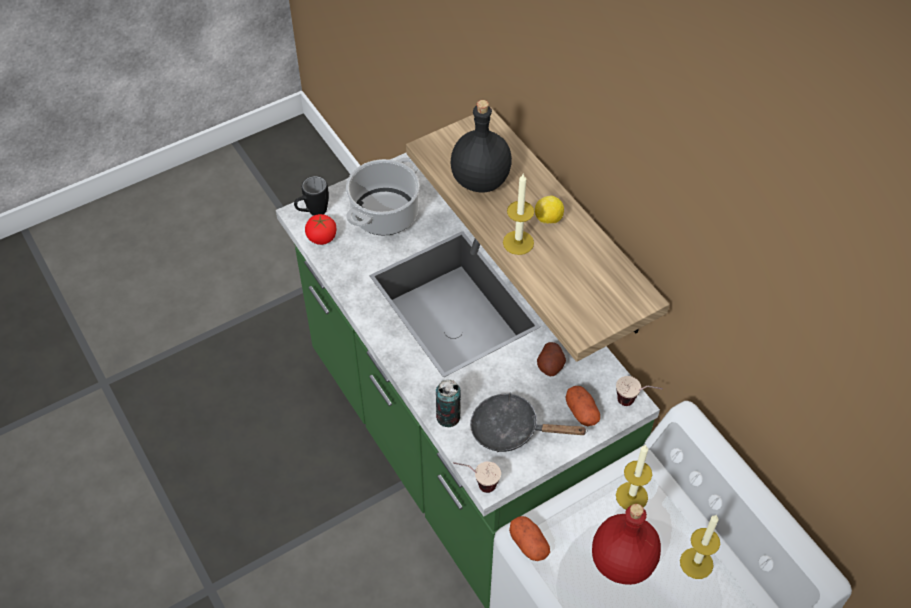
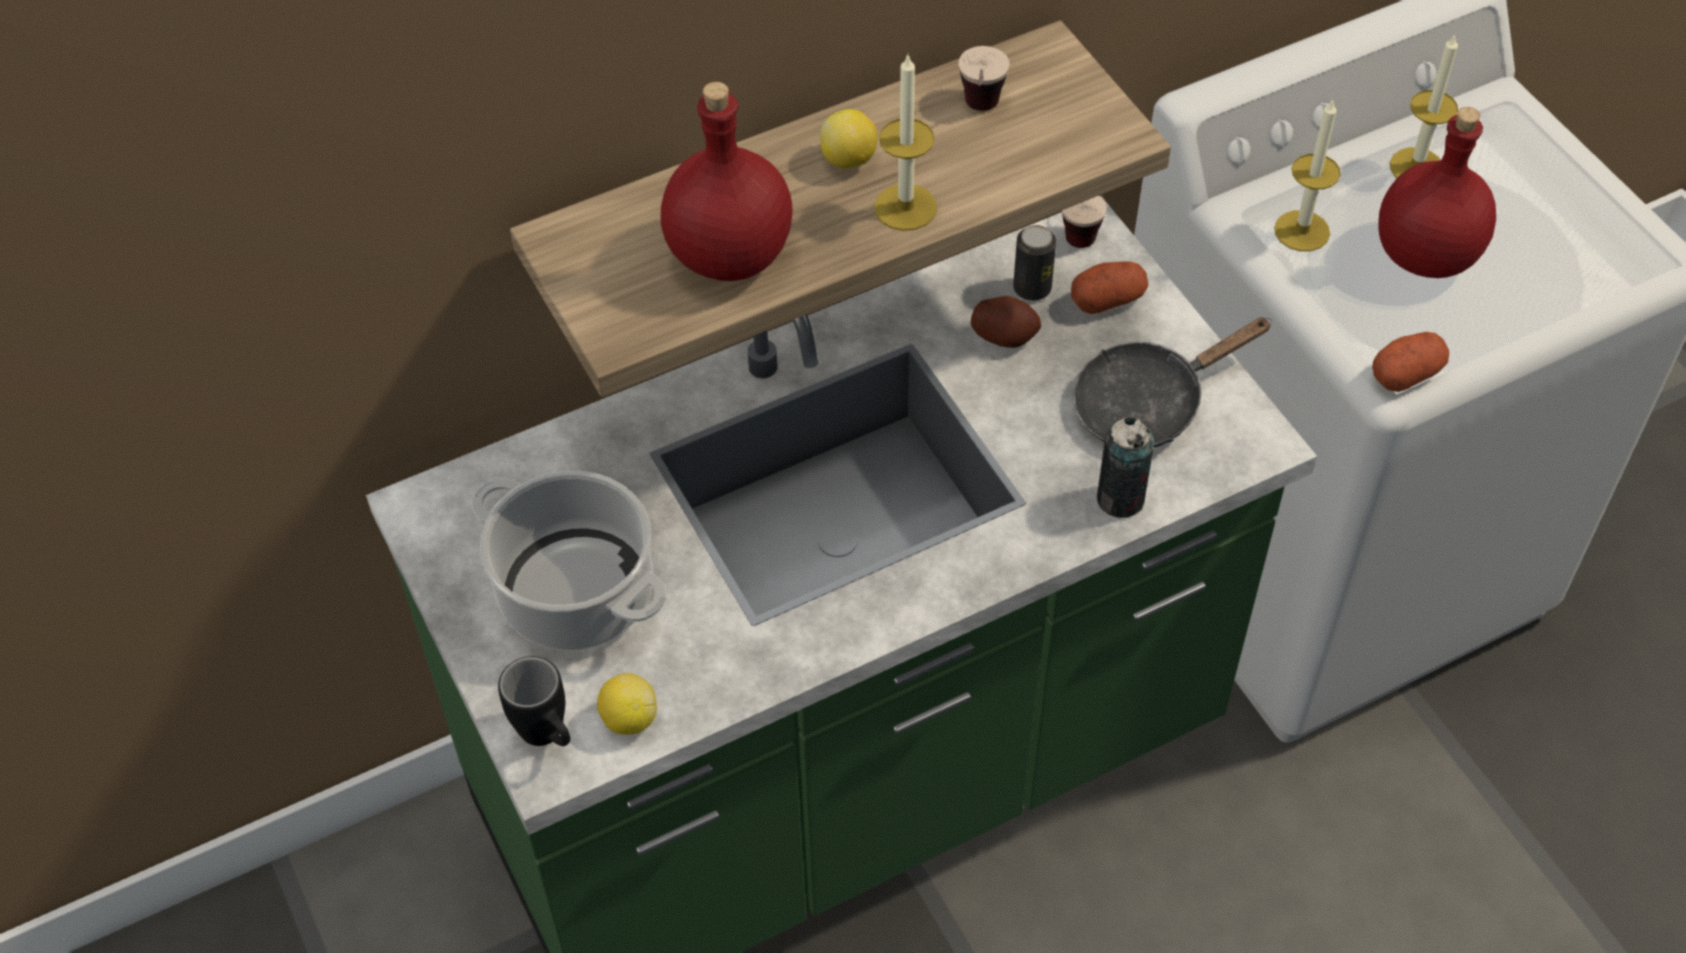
camera: 85 degrees left, 0 degrees up
(321, 237) = (629, 718): tomato -> lemon
(476, 484) = (1267, 463): cup -> cup (980, 114)
(481, 180) = (728, 254): black bottle -> red bottle
(511, 430) = (1148, 403): black frying pan -> black frying pan turned 45 degrees clockwise
(585, 377) = (1032, 288): none -> can

